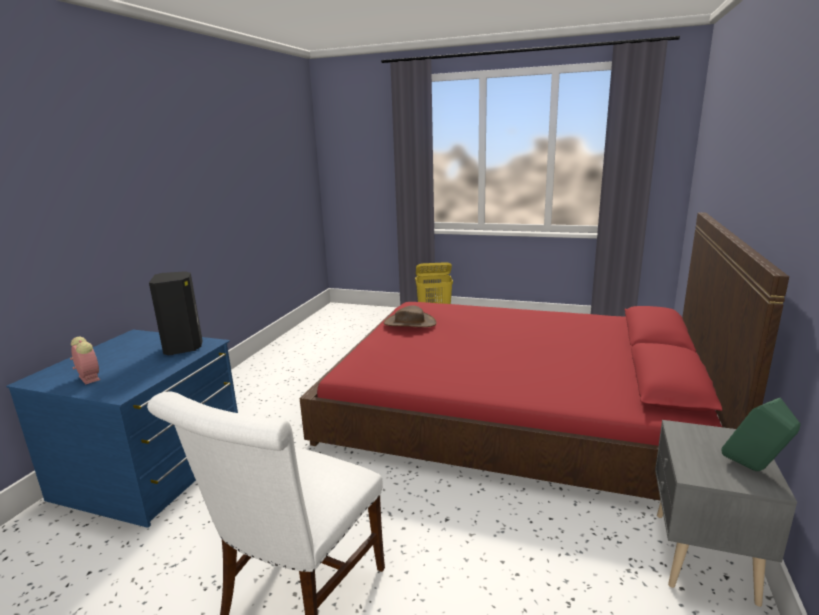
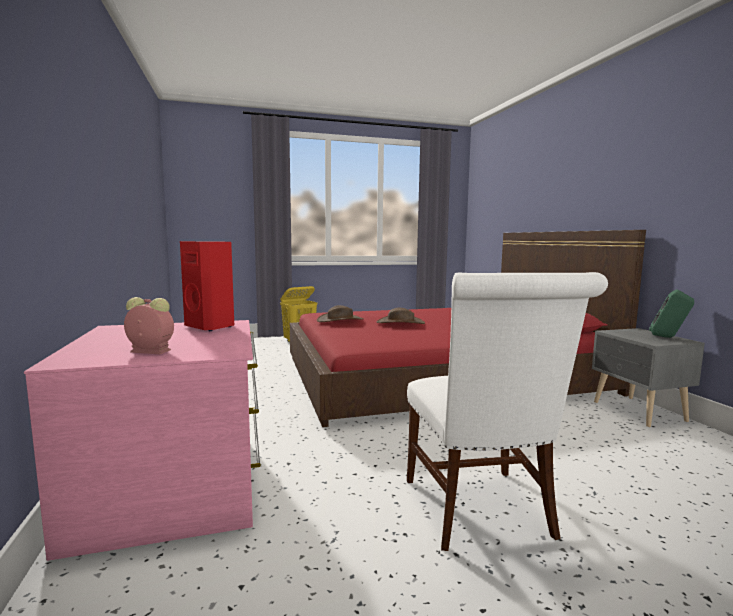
camera: 35 degrees left, 10 degrees down
(153, 470) = (175, 487): blue dresser -> pink dresser
(184, 347) = (212, 327): black speaker -> red speaker
(465, 339) = (400, 323): none -> brown hat

